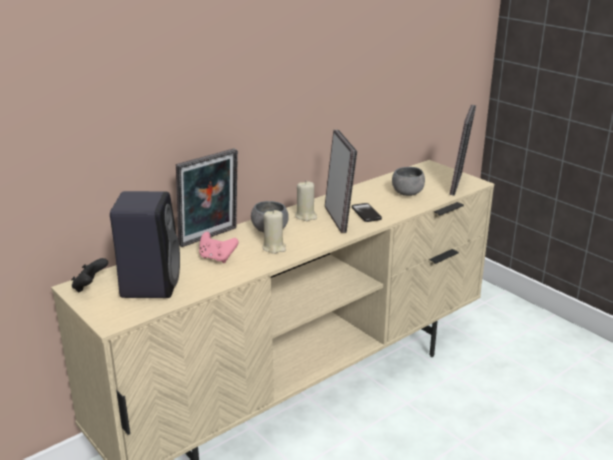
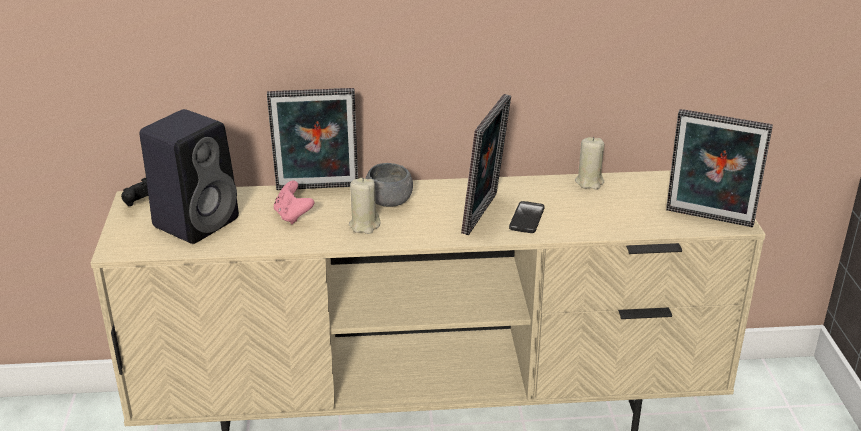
camera: 35 degrees right, 5 degrees up
(306, 216) = (451, 198): beige candle -> beige candle (589, 182)
(407, 193) = (619, 208): grey bowl -> none
(459, 185) = (708, 219): picture frame -> picture frame turned 60 degrees clockwise

